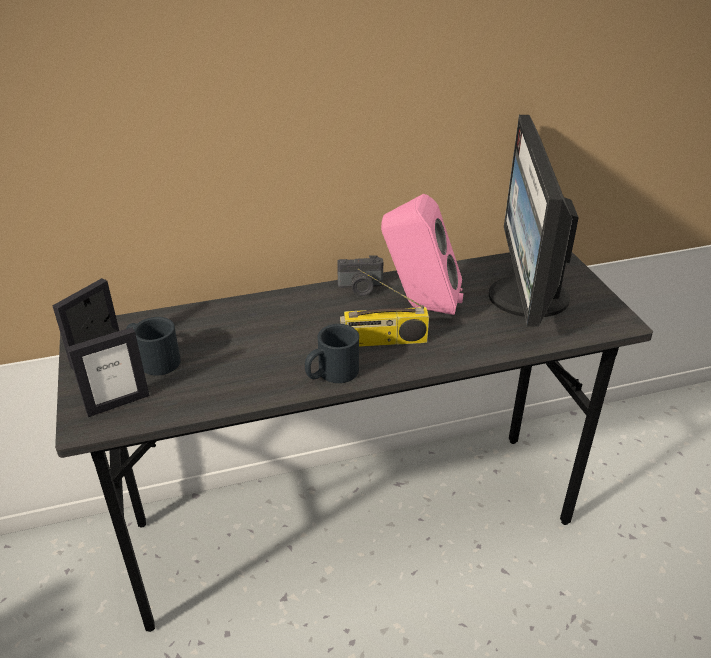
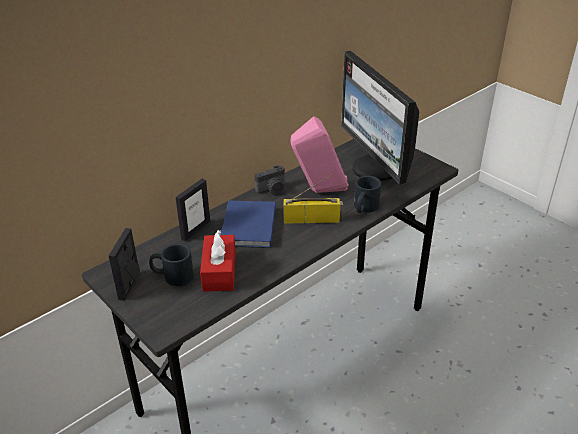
camera: 25 degrees left, 0 degrees up
(118, 403) = (173, 310): picture frame -> picture frame (195, 230)
(211, 373) = (219, 272): none -> red tissue box
(291, 327) = (247, 227): none -> blue book
(331, 374) = (296, 248): black mug -> black mug (364, 208)
(383, 341) = (312, 219): radio -> radio turned 150 degrees counterclockwise

